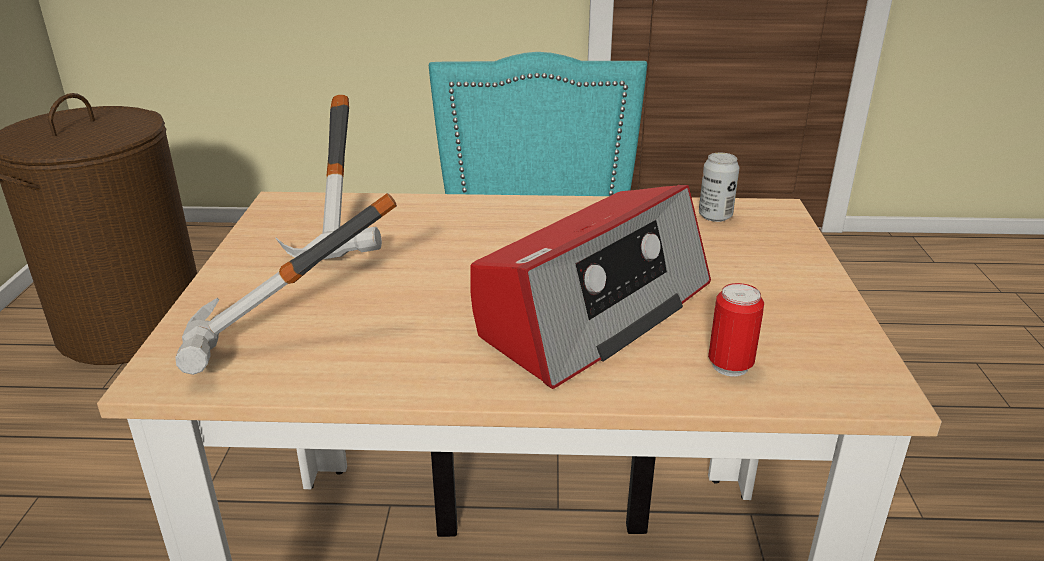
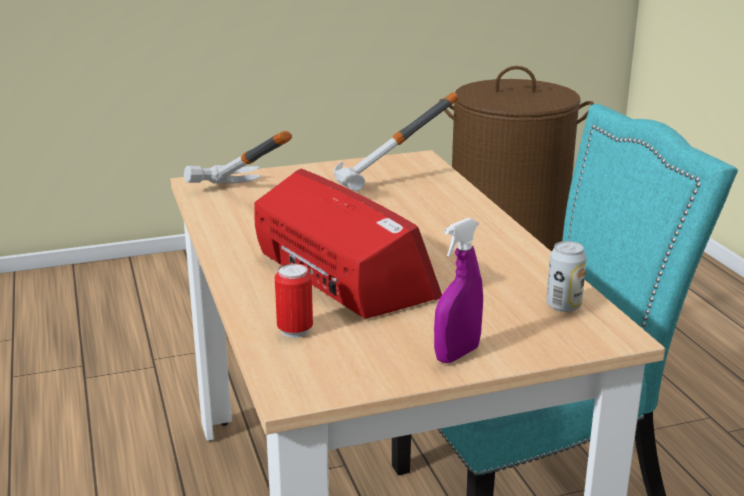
camera: 70 degrees right, 5 degrees down
(592, 310) = (342, 275): radio -> radio turned 150 degrees counterclockwise
(802, 283) = (457, 354): none -> purple spray bottle

